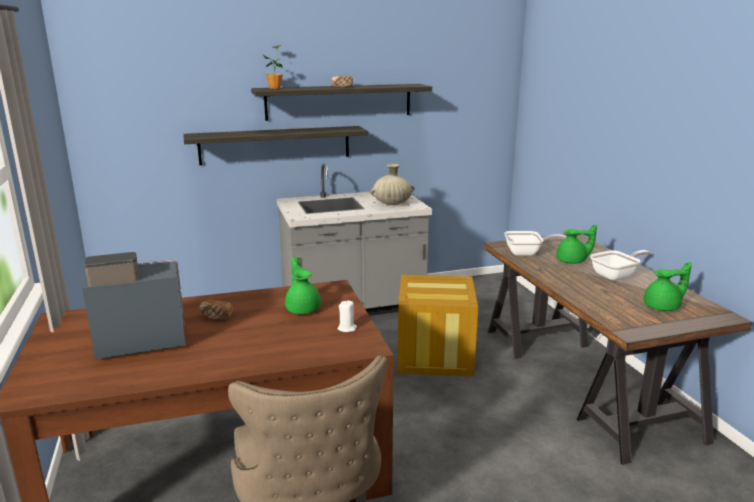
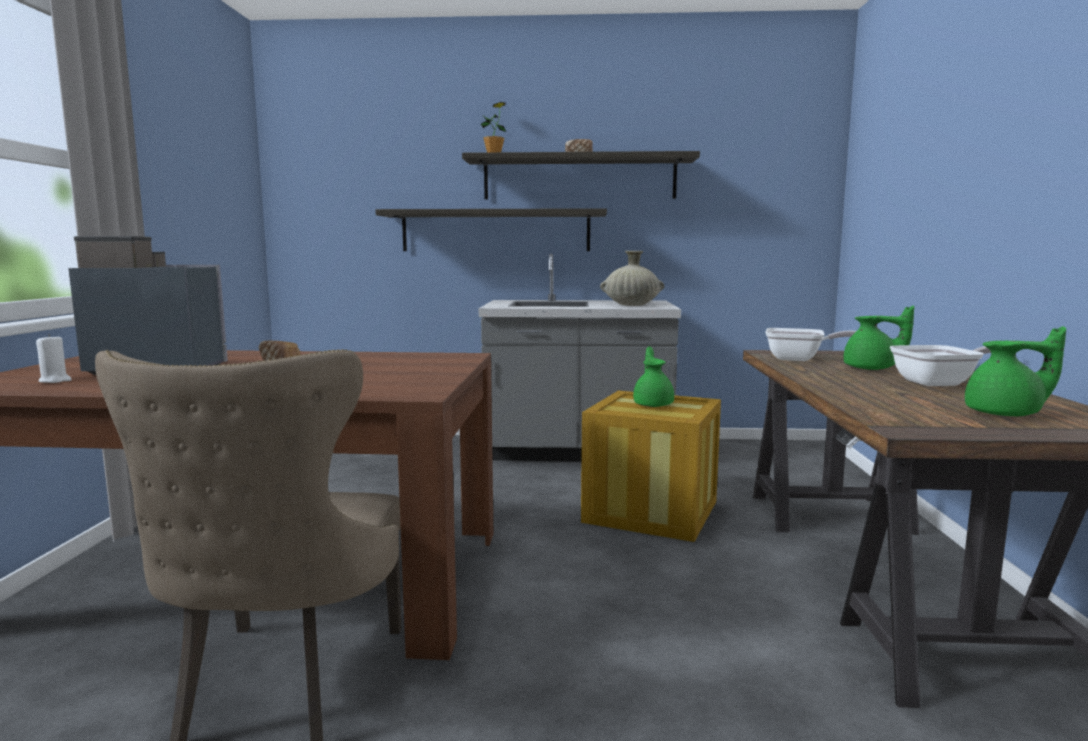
camera: 20 degrees right, 10 degrees down
(303, 308) = (393, 364): green teapot -> green teapot (653, 404)
(347, 328) = (419, 380): white candle -> white candle (55, 381)

